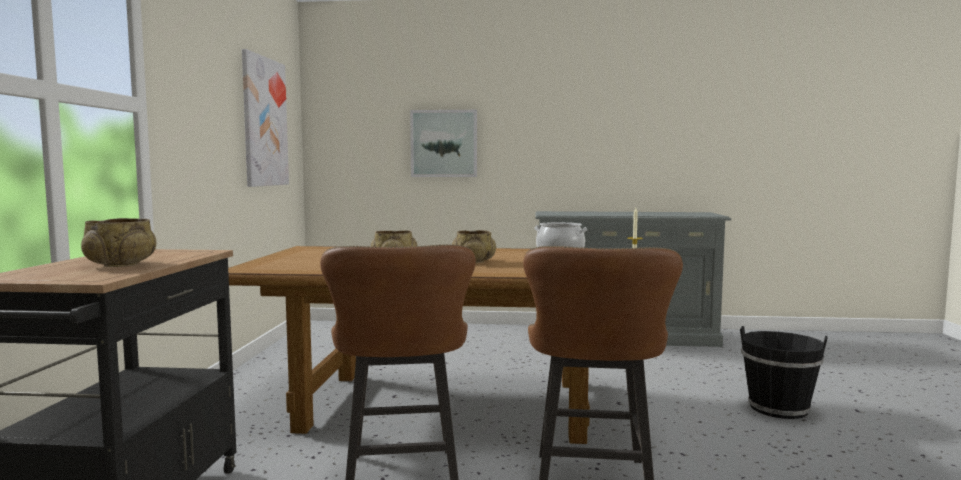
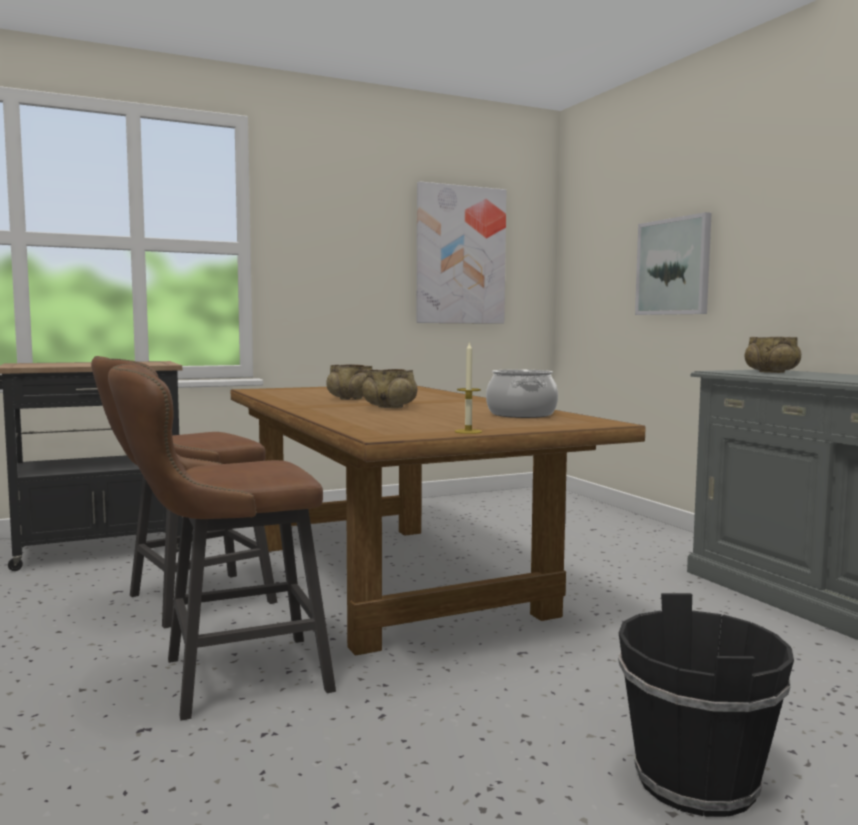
camera: 60 degrees right, 0 degrees up
(121, 265) = (82, 364): beige bowl -> beige bowl (771, 372)

